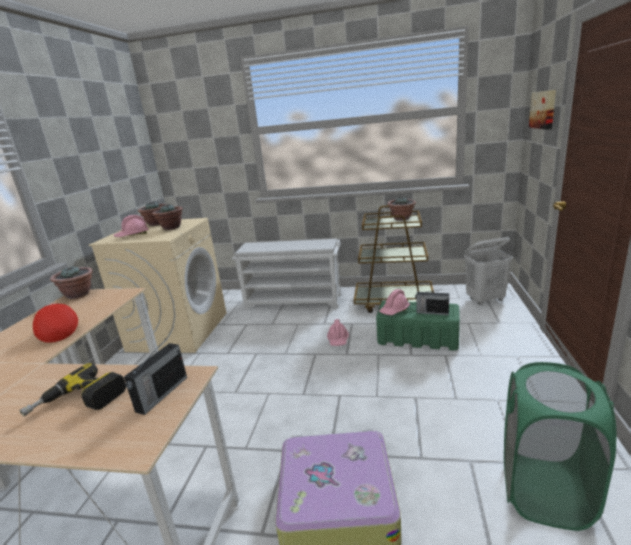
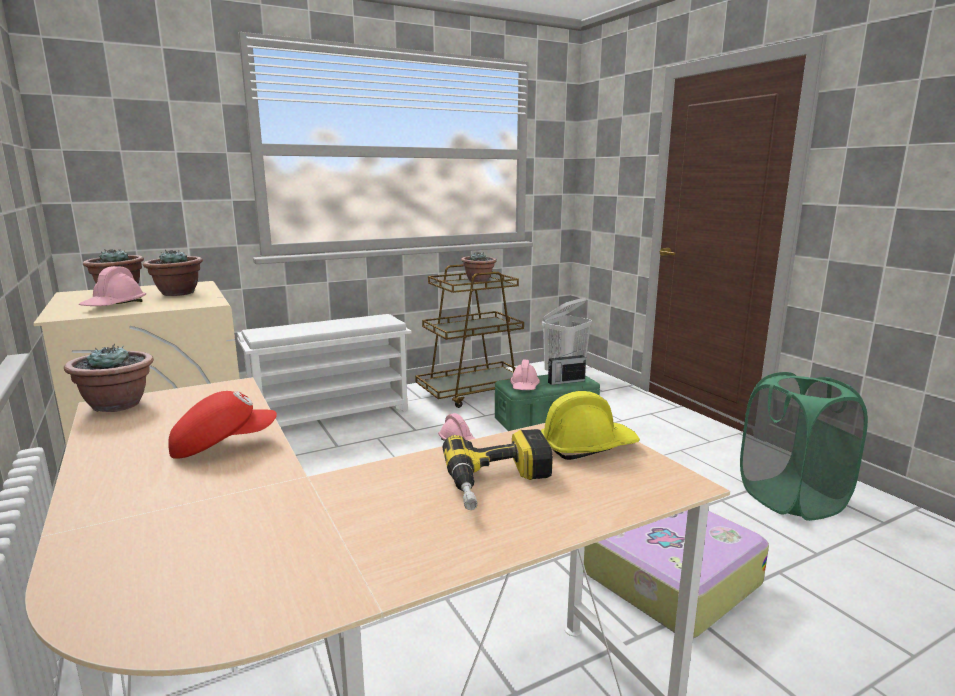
camera: 40 degrees left, 5 degrees down
(58, 332) = (223, 445): red cap -> red cap turned 135 degrees clockwise
(161, 394) = (587, 446): radio -> yellow hard hat
(544, 109) = (618, 160): picture -> none

